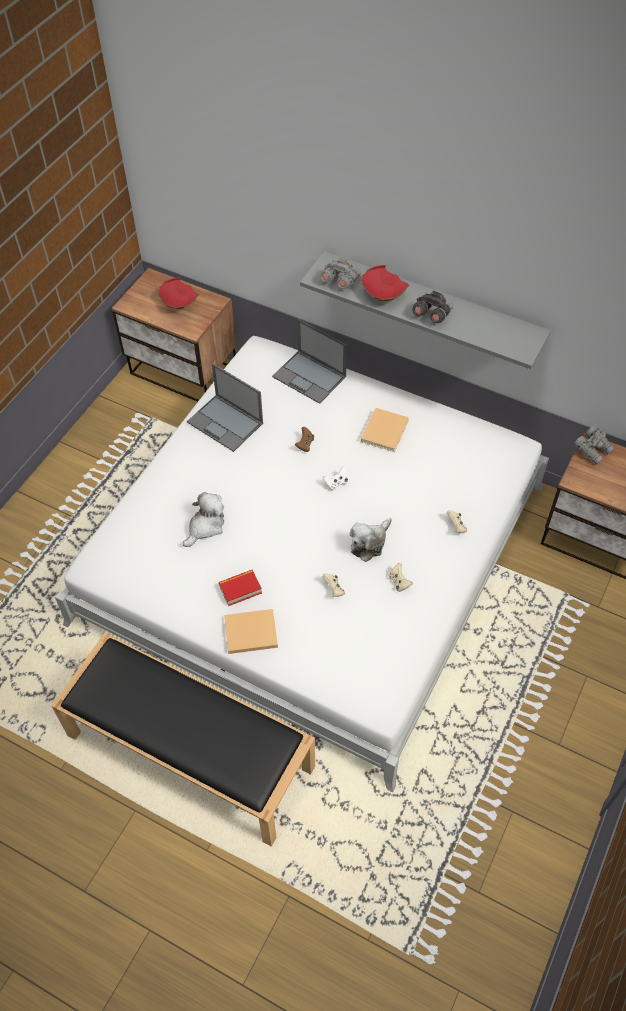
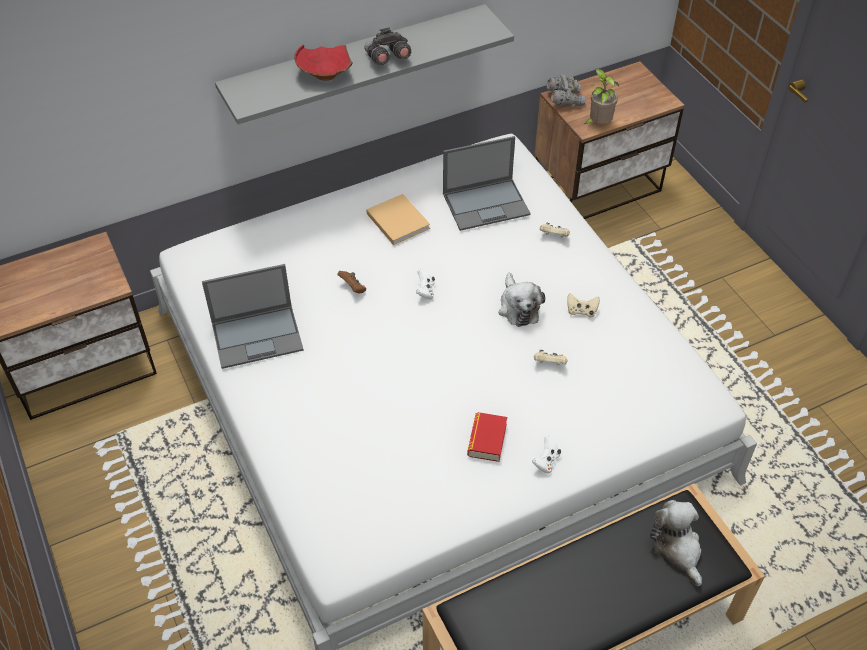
camera: 55 degrees left, 5 degrees down
(178, 304) = (59, 278): red bowl -> none
(205, 526) = (379, 427): plush toy -> plush toy (677, 548)
(249, 632) = (546, 461): beige book -> white game controller
(310, 377) = (270, 238): laptop -> laptop (487, 204)
(340, 281) = (271, 92): grey binoculars -> none
(586, 485) = (598, 124): none -> potted plant

